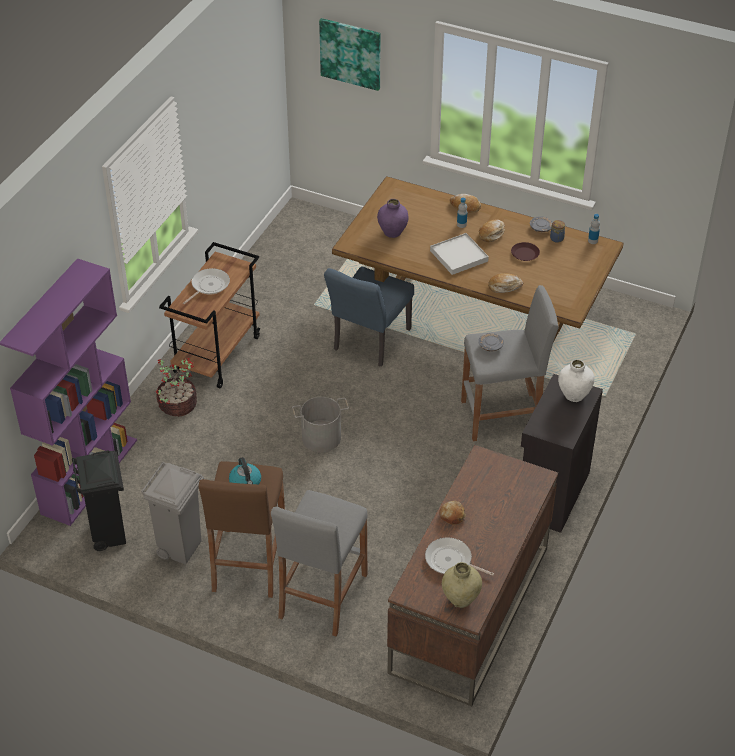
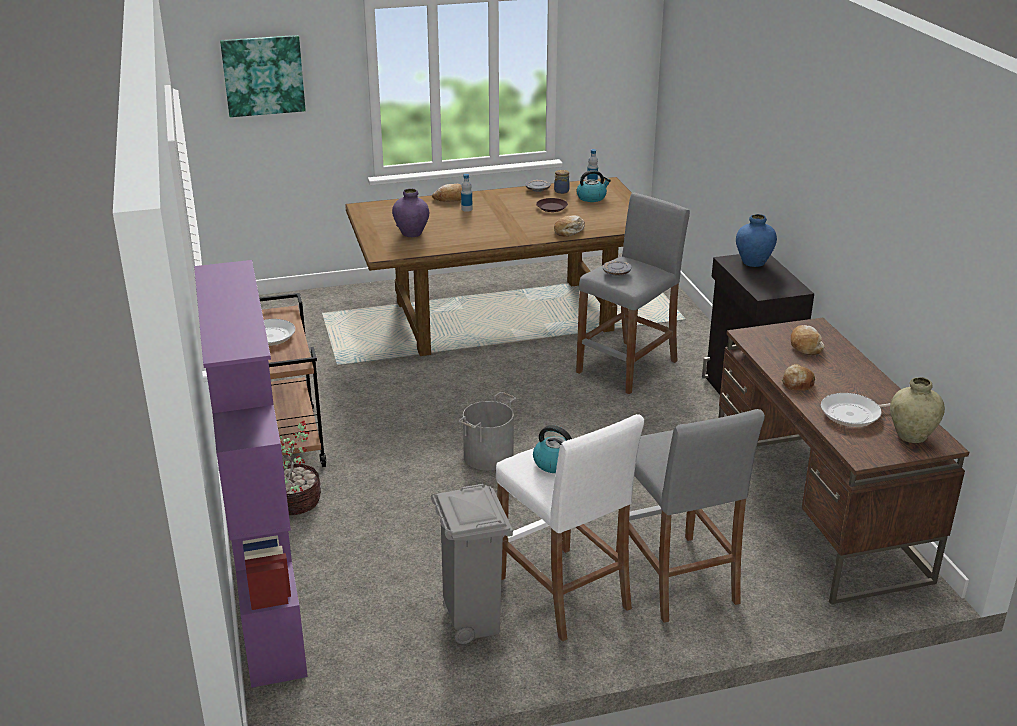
camera: 40 degrees left, 15 degrees down
(109, 534) = (369, 658): black trash can -> none
(249, 562) = (563, 593): brown stool -> white stool
(368, 343) = (431, 369): blue chair -> none
(459, 256) = (497, 227): white tray -> none
(491, 234) = (502, 206): bread -> bread (805, 345)
(570, 257) = (592, 197): none -> kettle
(574, 395) = (753, 262): white vase -> blue vase

